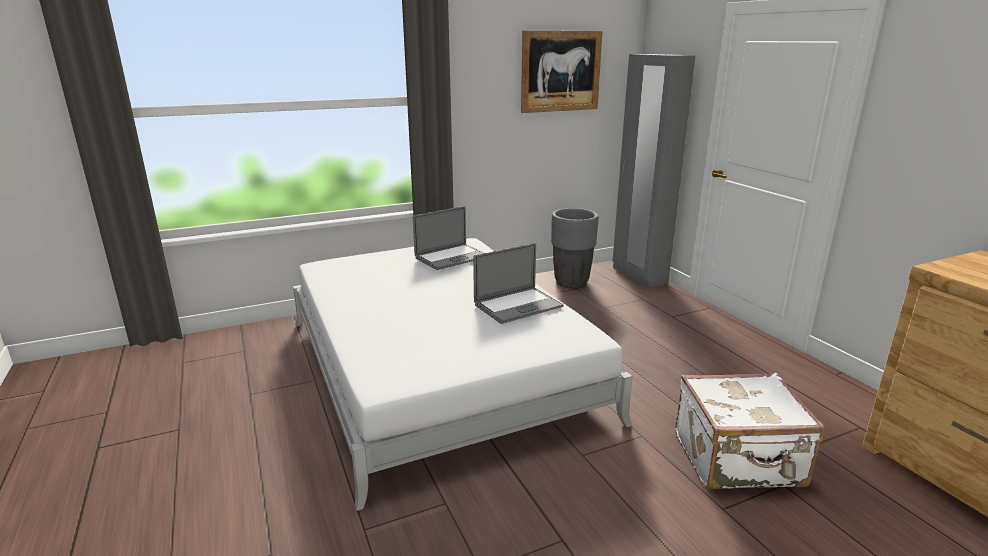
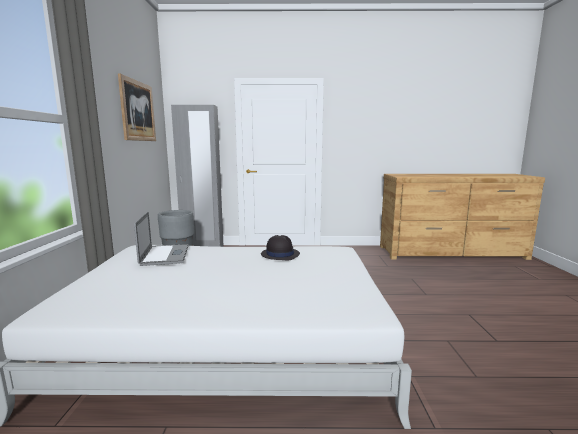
camera: 65 degrees left, 10 degrees down
(518, 305) = (280, 254): laptop -> black hat
(738, 461) = (393, 281): white suitcase -> none

